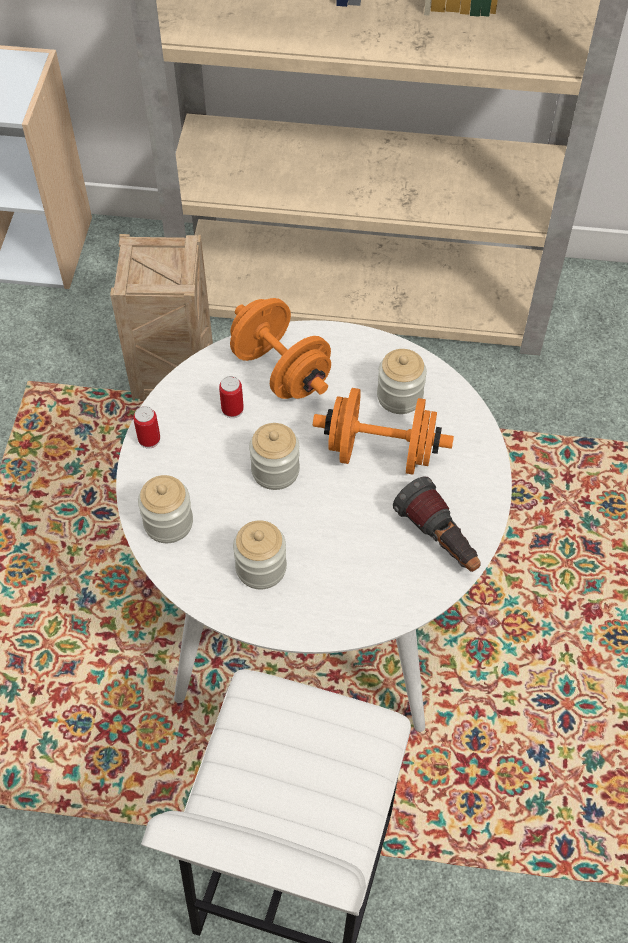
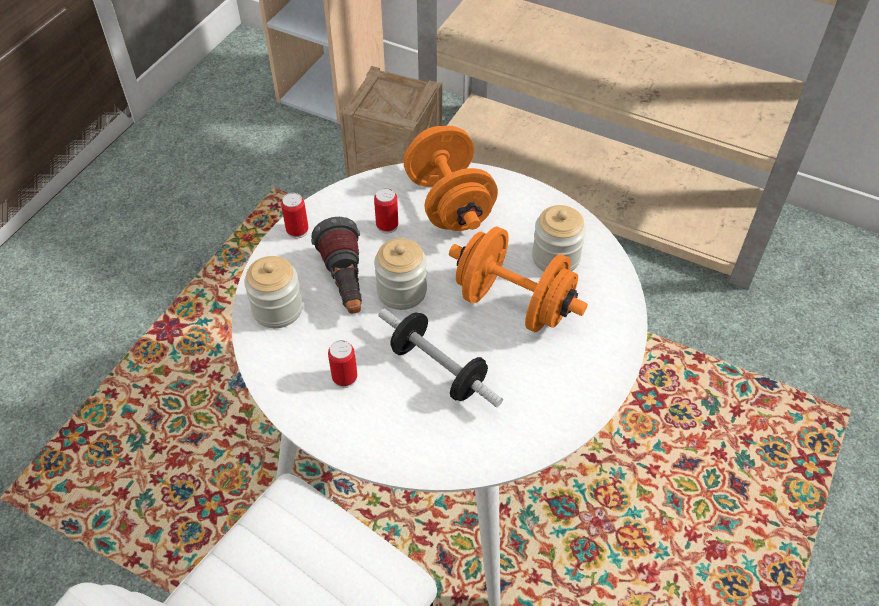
camera: 20 degrees right, 5 degrees down
(261, 568) = (344, 377): jar -> can
(340, 534) = (438, 370): none -> dumbbell
(439, 540) = (537, 406): flashlight -> flashlight (345, 284)

